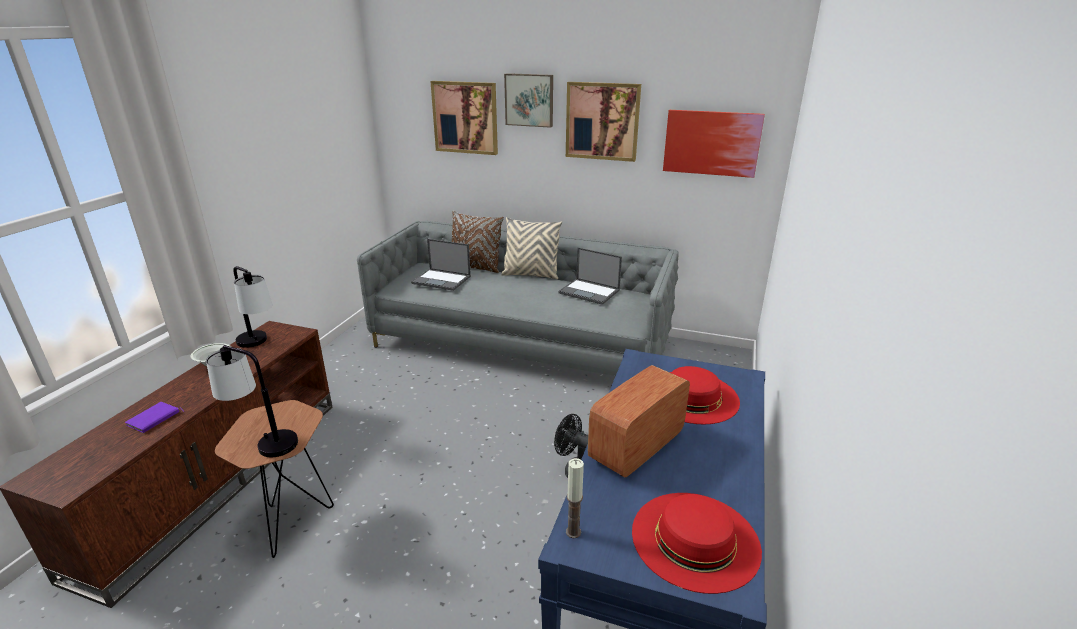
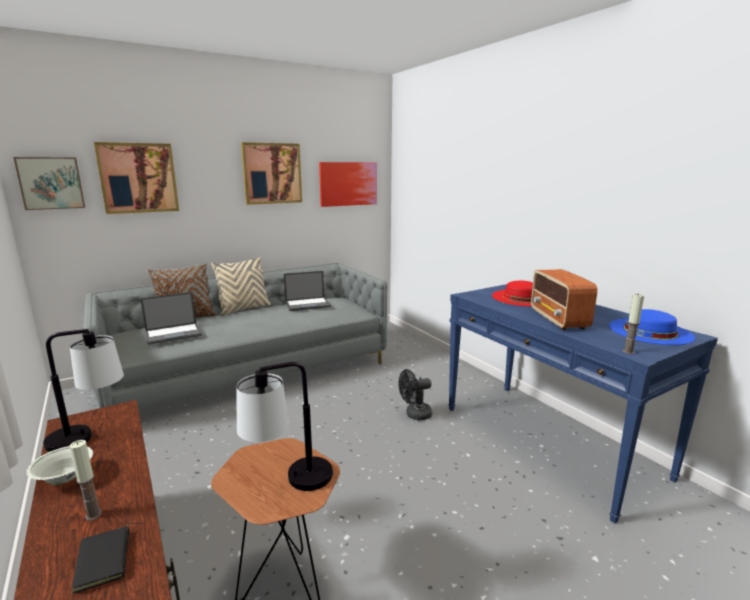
camera: 50 degrees left, 10 degrees down
(154, 419) = (106, 560): purple book -> black book
(188, 392) = (93, 515): none -> candle
(529, 100) = (206, 158): picture -> picture (51, 183)
(695, 539) = (650, 331): red hat -> blue hat

